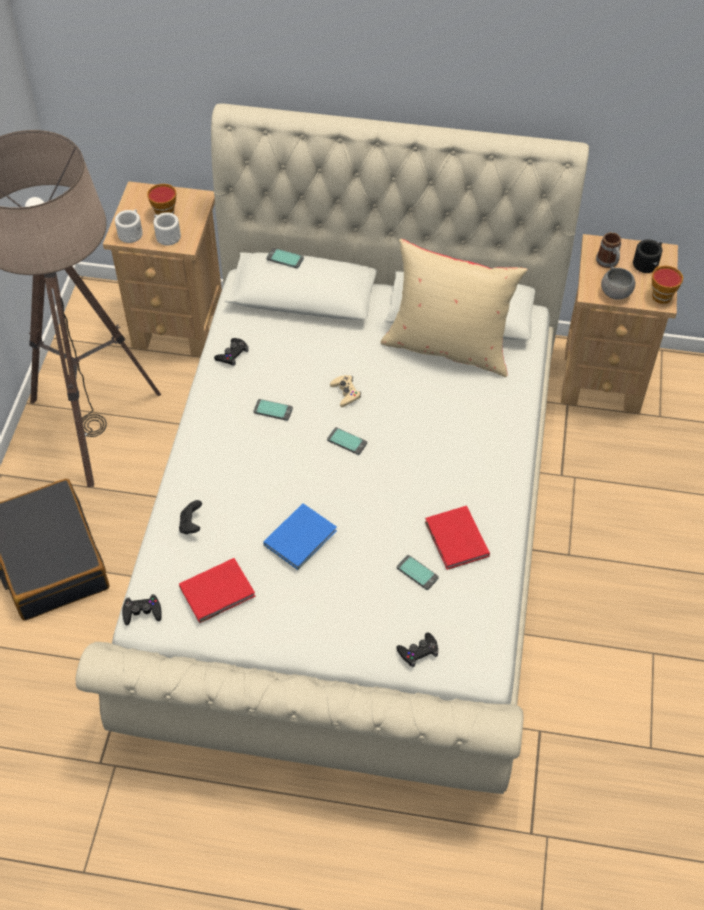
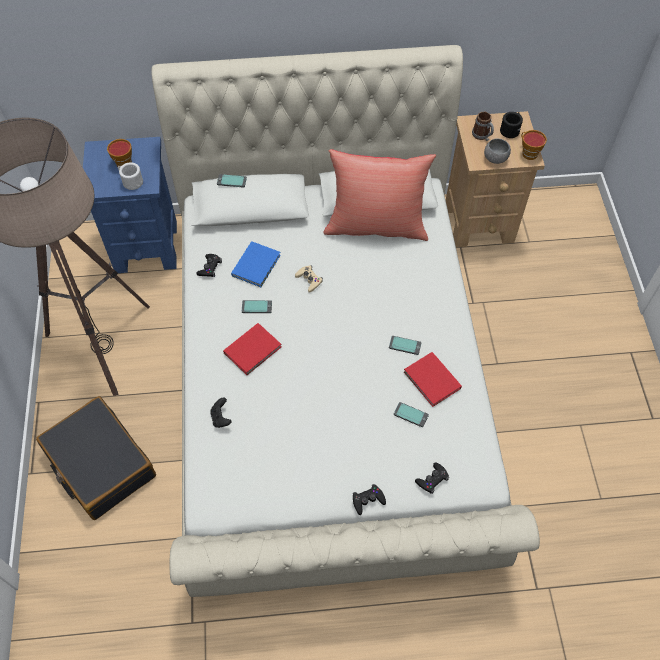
camera: 15 degrees left, 5 degrees up
(131, 232) = (101, 184): white mug -> none
(142, 612) = (204, 502): black game controller -> black game controller (368, 500)
(179, 326) = (147, 247): beige nightstand -> blue nightstand
(219, 592) = (262, 469): red book -> red book (254, 349)
(302, 537) = (313, 407): blue book -> blue book (257, 264)
(347, 441) = (323, 320): phone -> phone (405, 345)
(448, 347) = (376, 225): beige pillow -> red pillow

